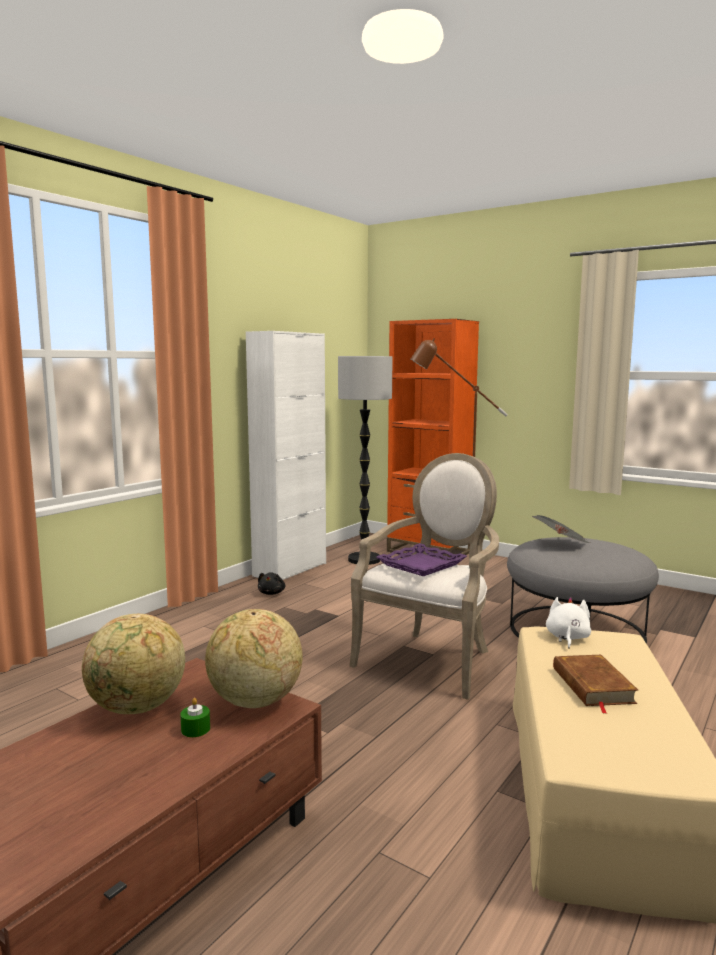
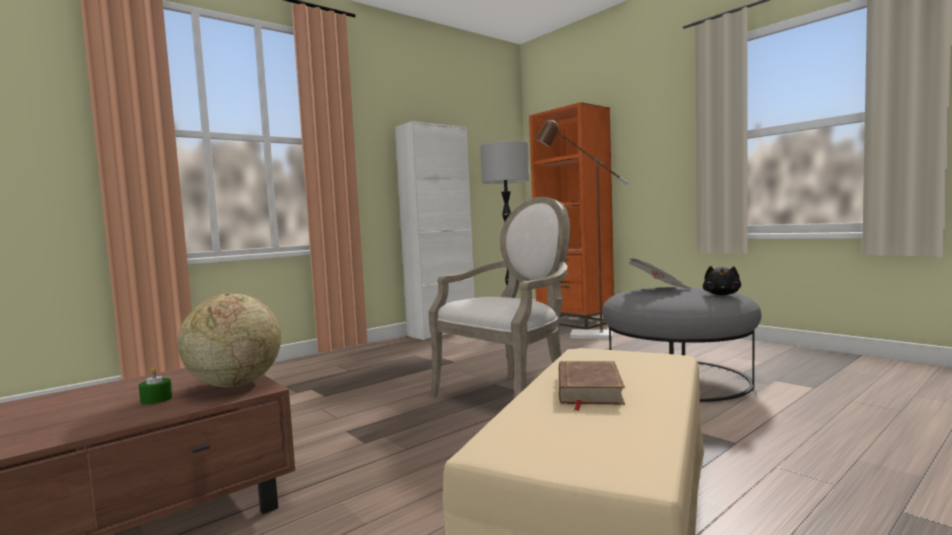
camera: 15 degrees right, 5 degrees down
(137, 708) = (135, 385): globe -> none
(272, 593) = (412, 346): black plush toy -> black plush toy (722, 294)
(421, 565) = (493, 298): purple tray -> none
(567, 638) = (604, 355): white plush toy -> none

